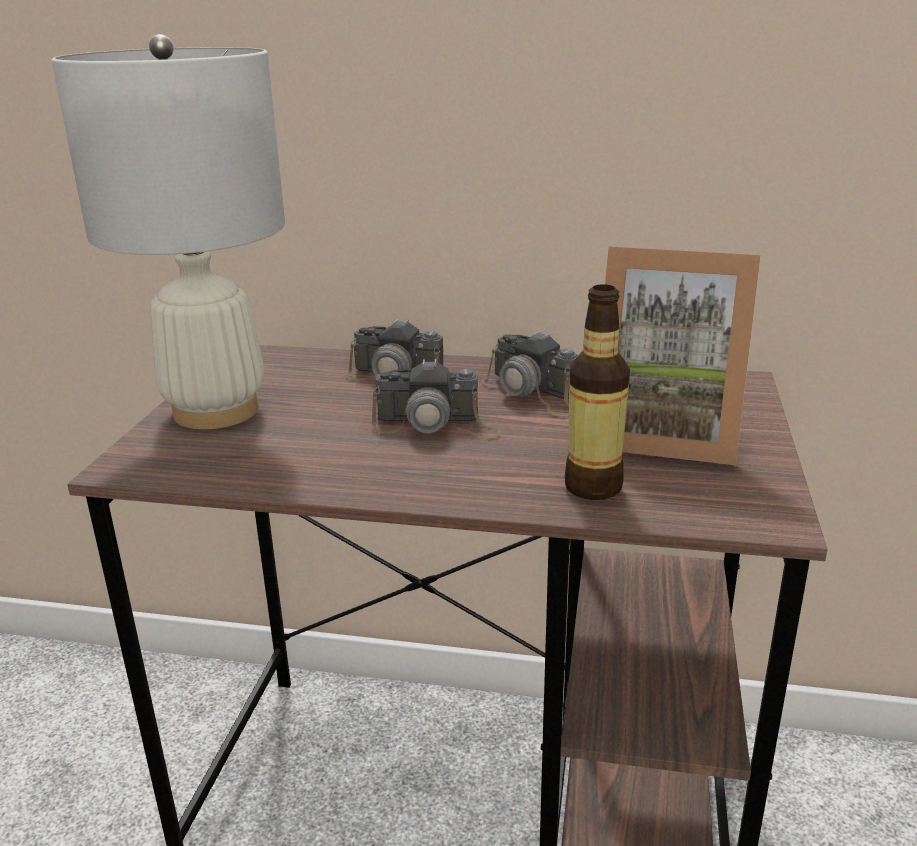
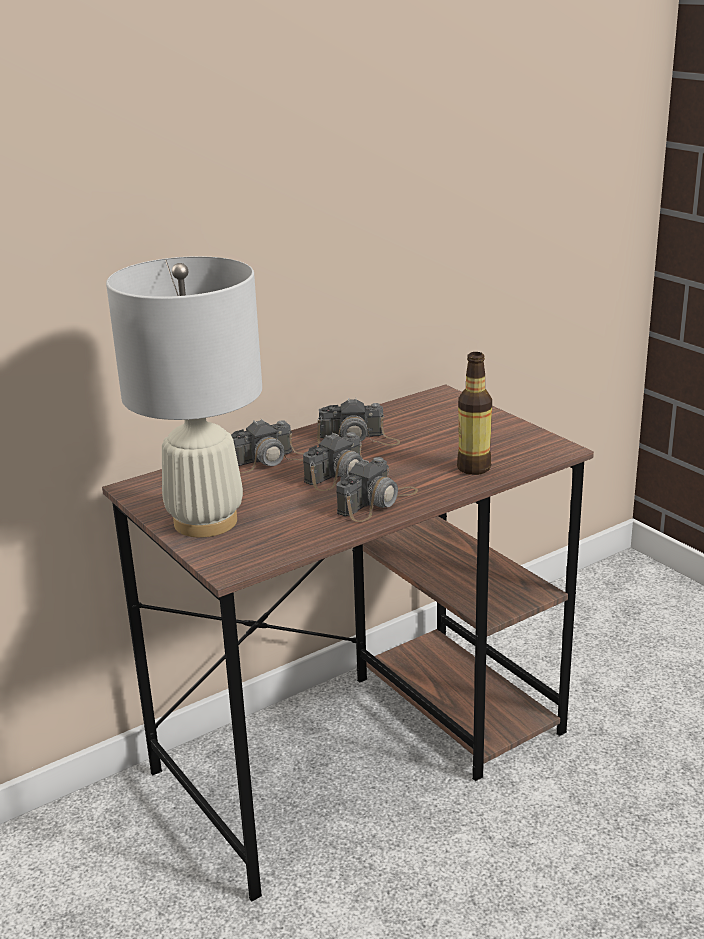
camera: 45 degrees left, 0 degrees up
(397, 471) = (377, 501): none -> camera
(665, 434) = (458, 433): picture frame -> none

